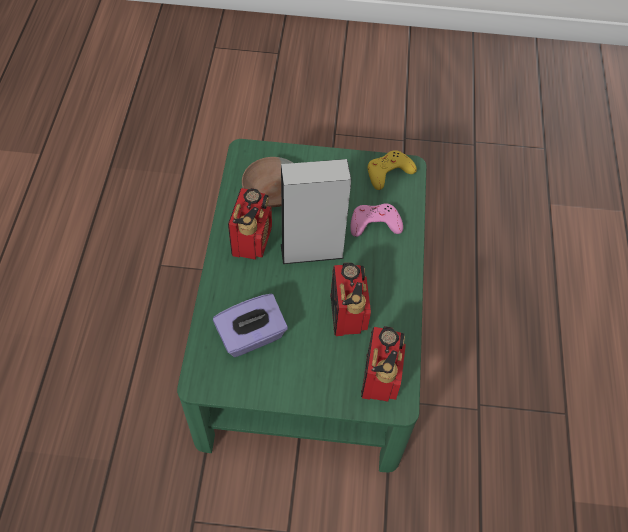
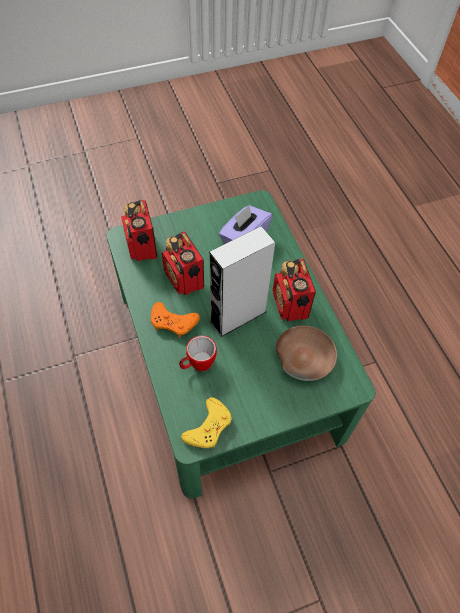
camera: 155 degrees right, 0 degrees up
(374, 223) = (197, 364): pink game controller -> mug
(380, 272) = (173, 322): none -> orange game controller

